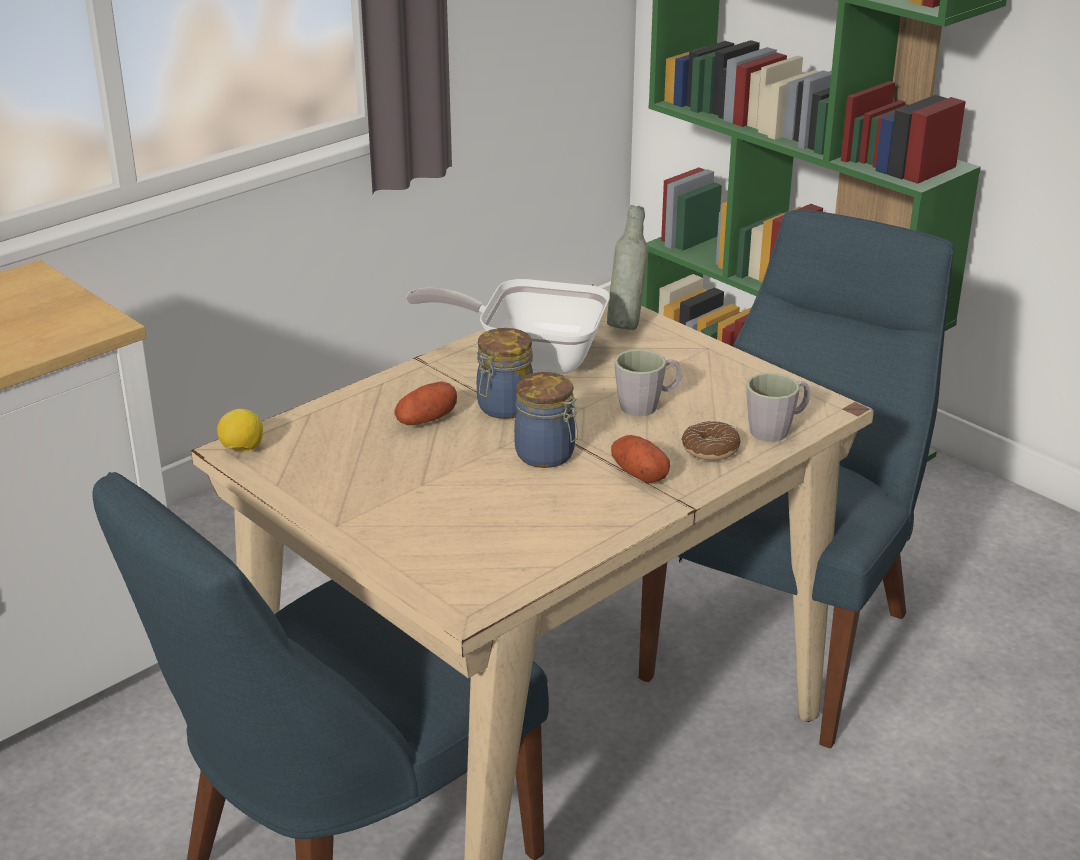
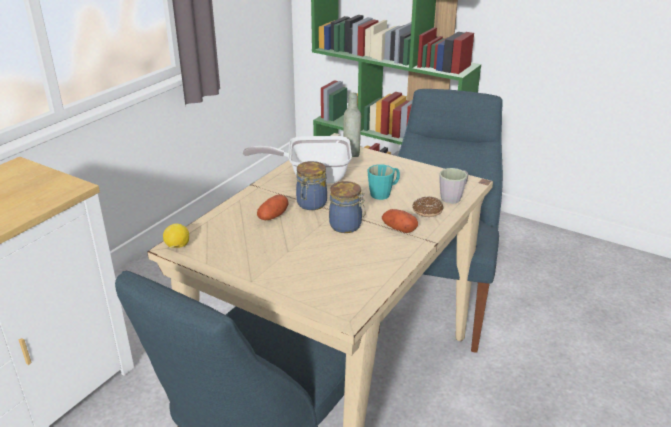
camera: 15 degrees left, 0 degrees up
(647, 405) = (384, 193): grey mug -> turquoise mug

